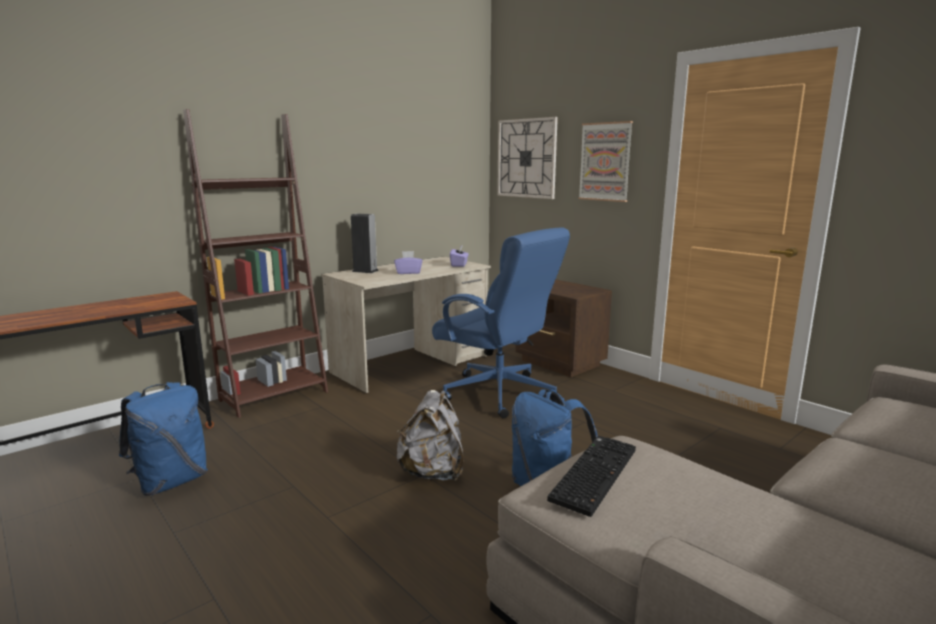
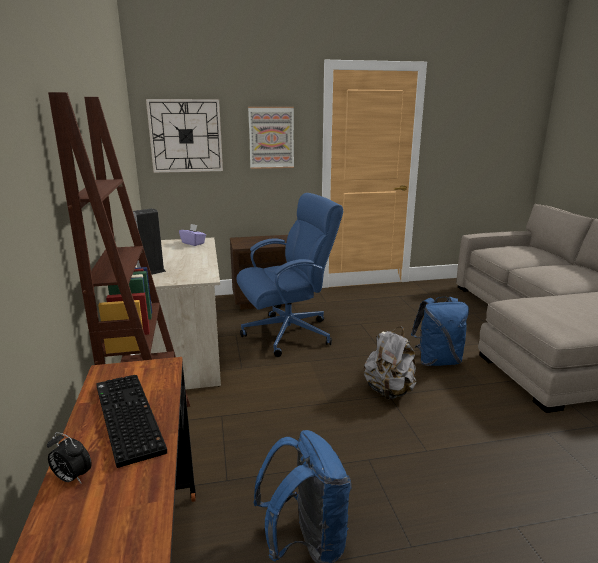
camera: 60 degrees left, 5 degrees up
(45, 312) = (72, 478): none -> alarm clock
(408, 272) = (190, 260): purple tissue box -> none
(593, 473) = (547, 317): keyboard -> keyboard (125, 417)

